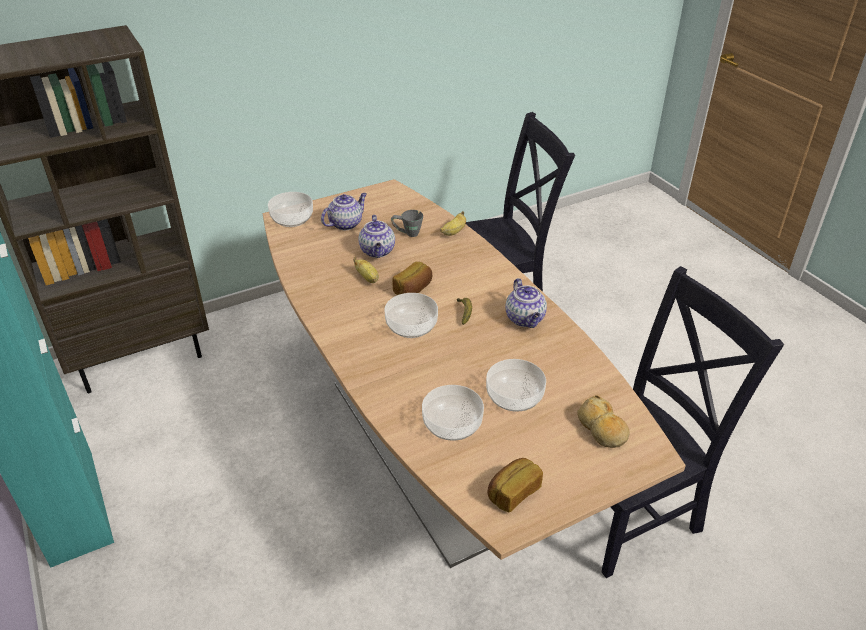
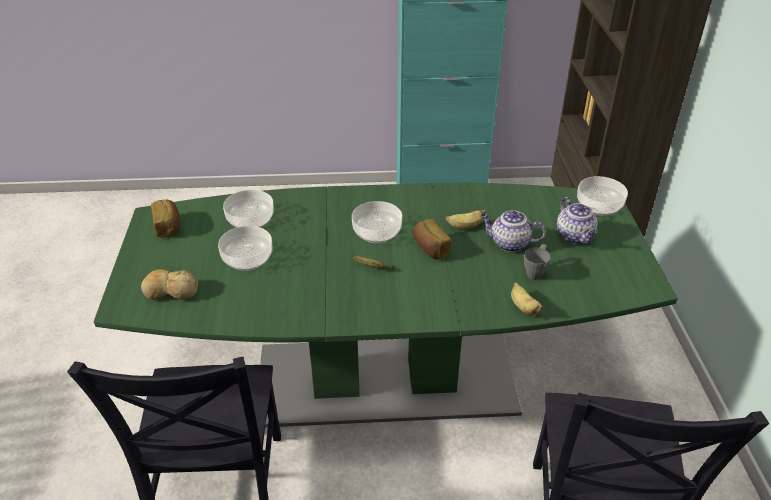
camera: 115 degrees right, 0 degrees up
(433, 447) = (384, 380): brown dining table -> green dining table
(525, 319) = (334, 303): teapot -> none

